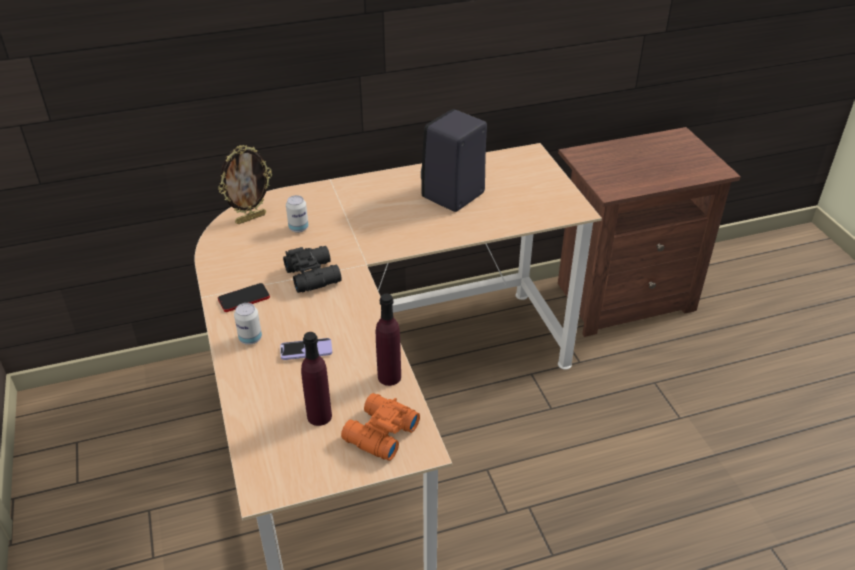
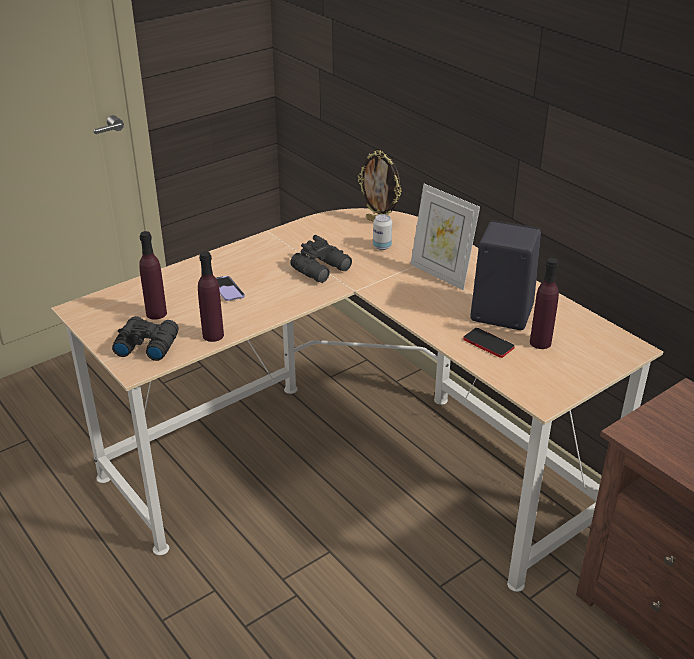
camera: 70 degrees right, 5 degrees down
(244, 298) = (274, 247): phone -> phone (488, 343)
(250, 339) = (229, 262): can -> none
(372, 208) = (441, 274): none -> picture frame
(379, 434) = (146, 345): orange binoculars -> black binoculars
(503, 189) = (540, 342): none -> purple bottle

